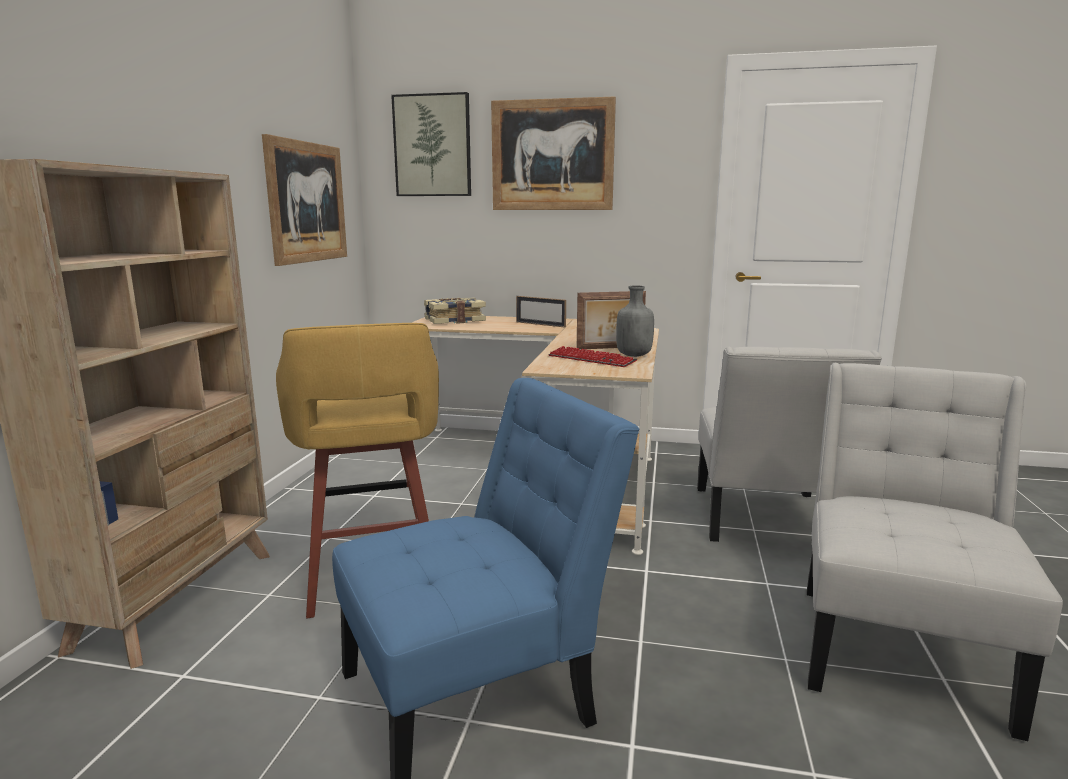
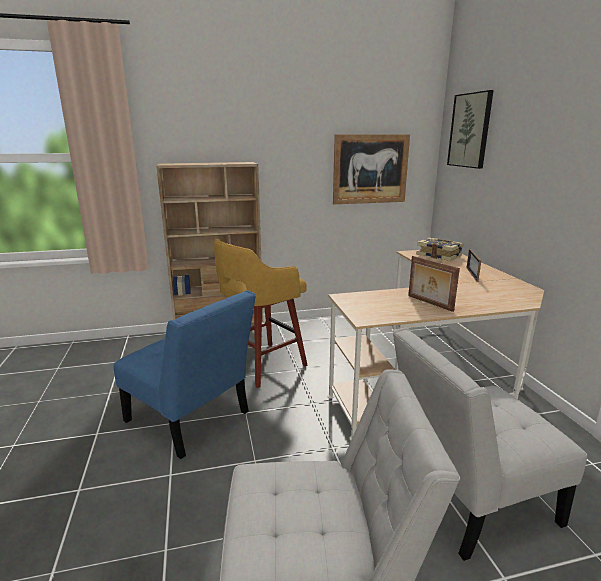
camera: 65 degrees right, 5 degrees up
(552, 155) = (532, 140): picture -> none
(591, 359) = (384, 304): keyboard -> none
(633, 355) = (417, 313): grey bottle -> none

